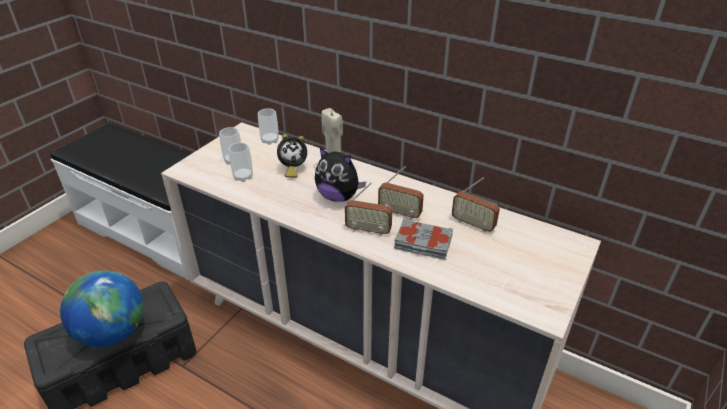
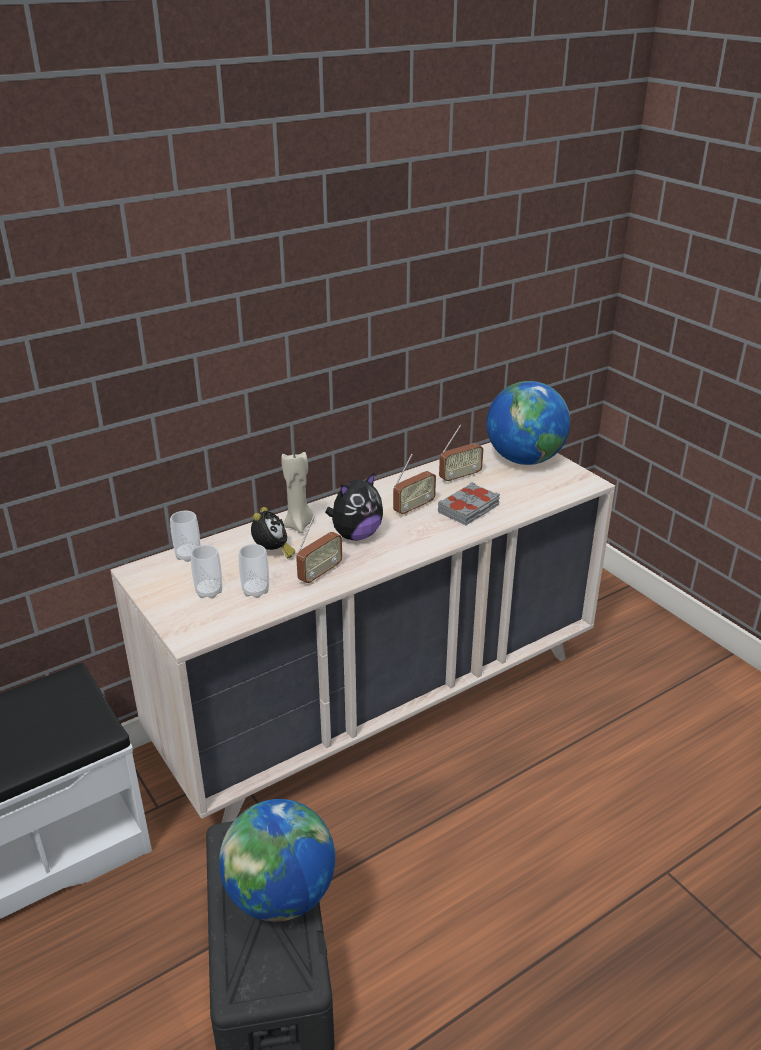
camera: 65 degrees left, 5 degrees down
(368, 230) = (427, 532): radio -> radio (320, 574)
(546, 256) = (524, 459): none -> globe

